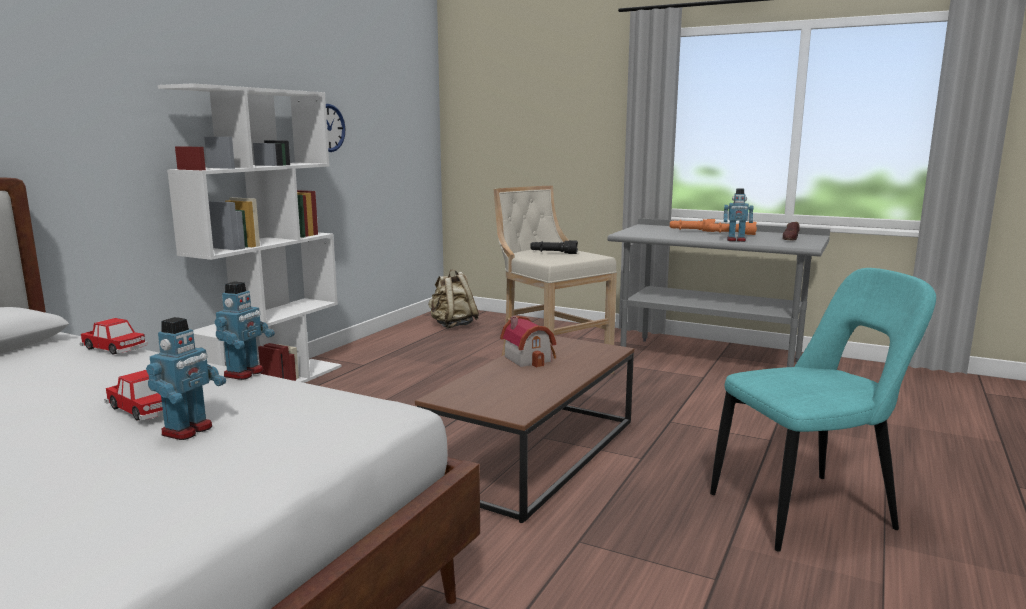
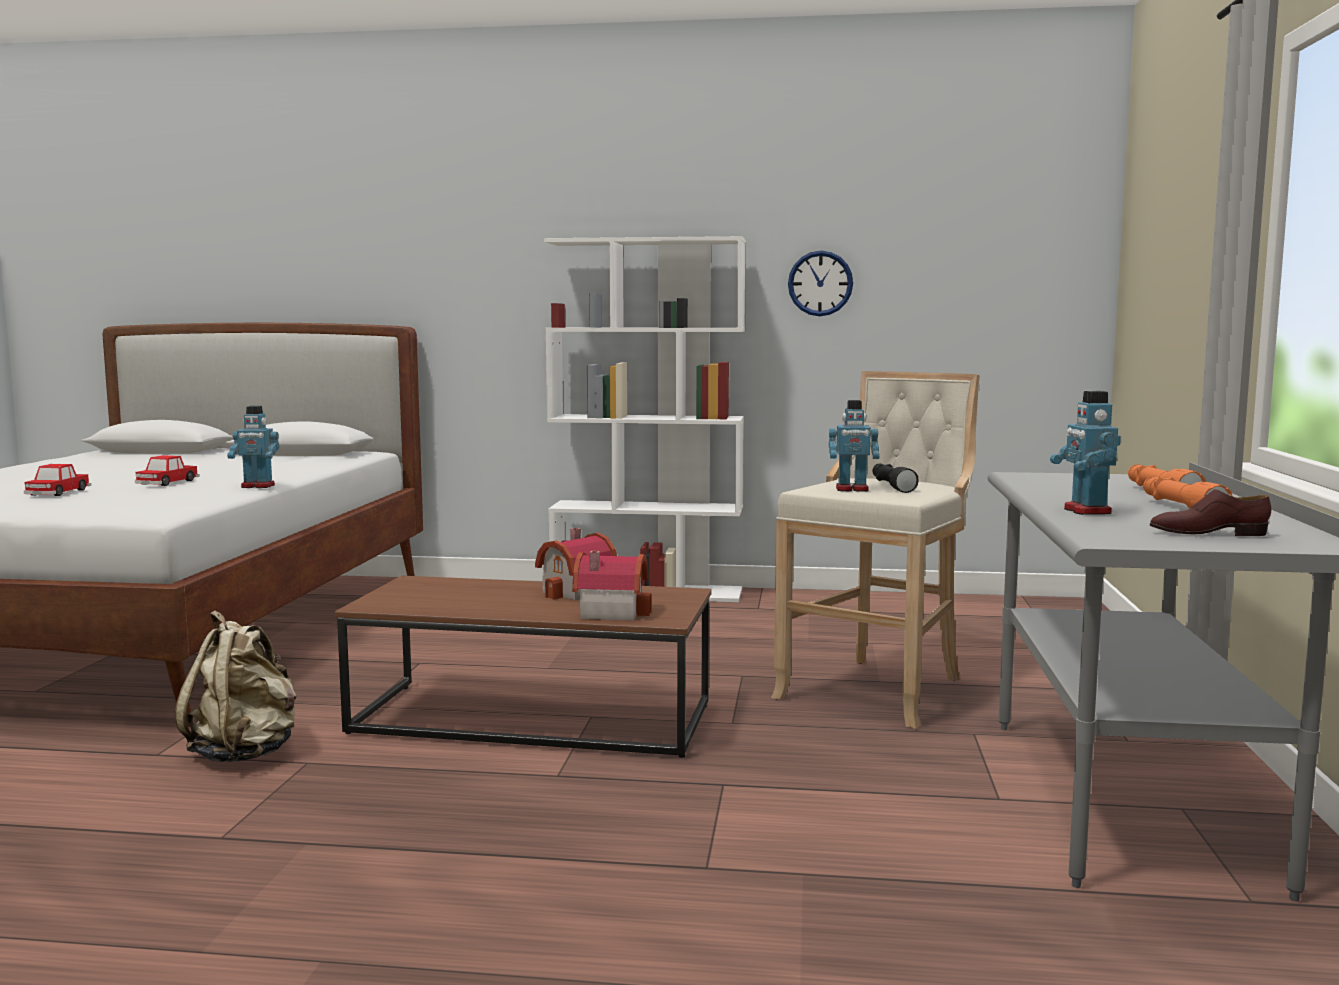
camera: 70 degrees right, 5 degrees down
(114, 348) = (324, 464): toy car -> toy car (57, 492)
(188, 430) = (121, 493): toy robot -> toy robot (852, 489)
(452, 325) = (997, 616): beige backpack -> beige backpack (245, 753)
(586, 357) = (610, 611): none -> toy house
(808, 511) = (422, 899): turquoise chair -> none

